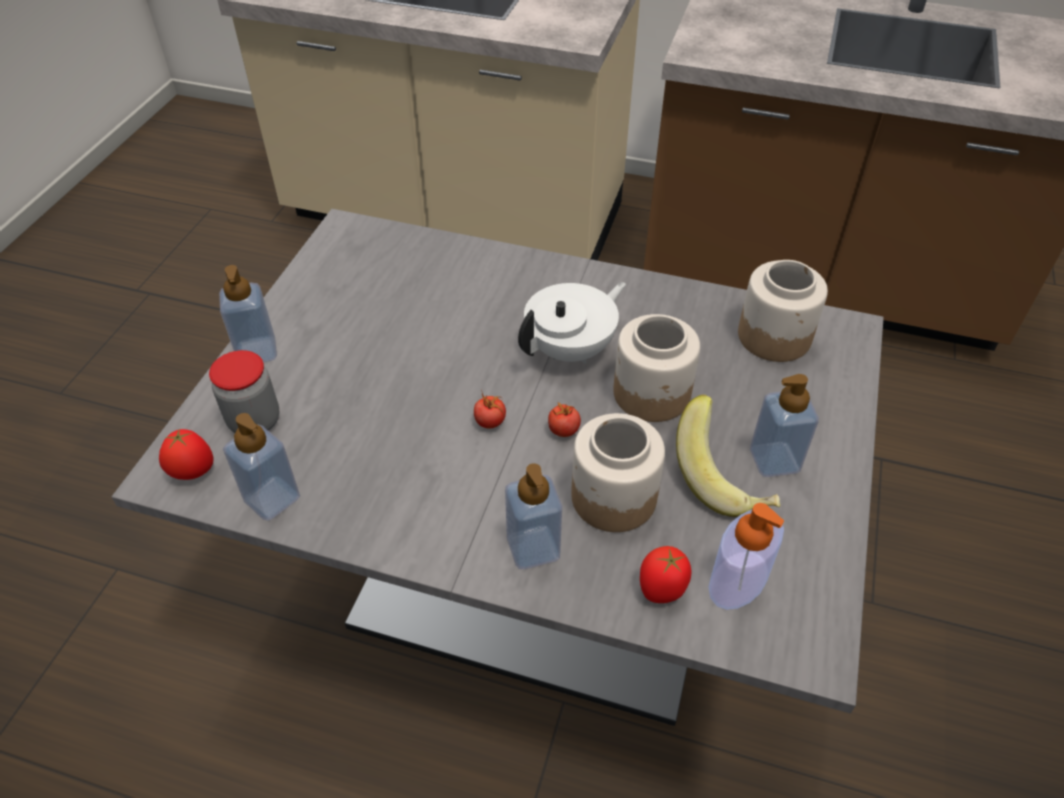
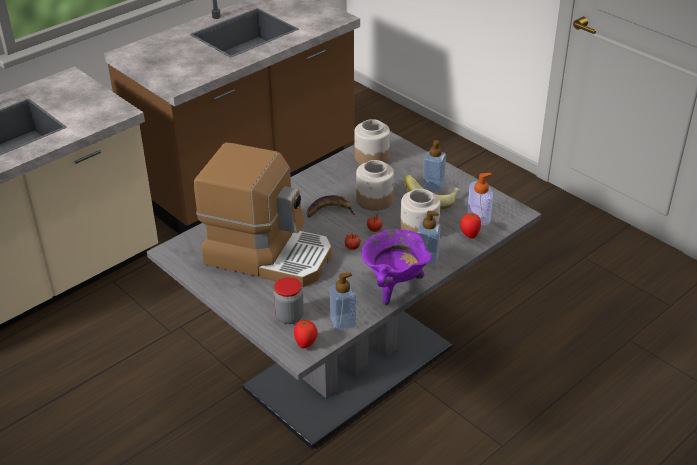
camera: 60 degrees left, 10 degrees down
(257, 351) = (240, 305): soap dispenser -> none
(401, 329) = (268, 255): none -> coffee machine
(414, 531) = (394, 286): none -> purple cooking pot
(571, 349) = (329, 211): white teapot -> banana

